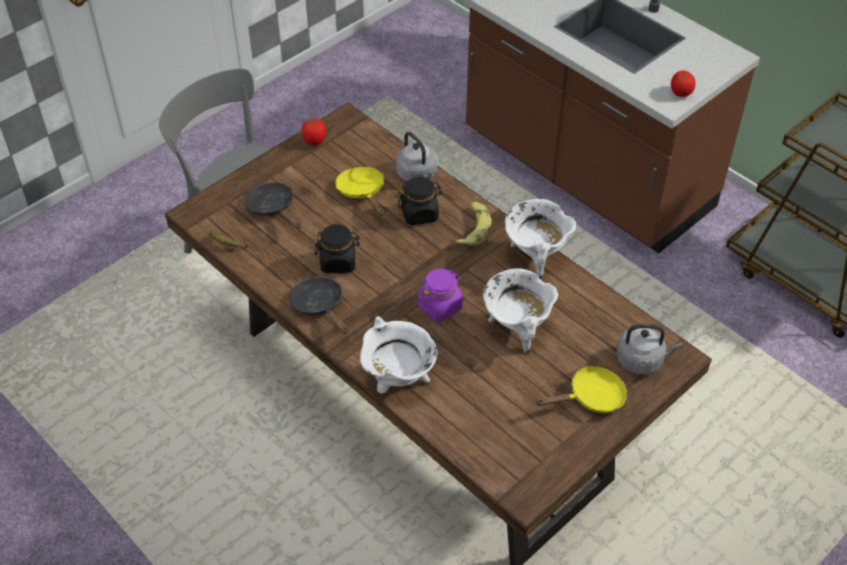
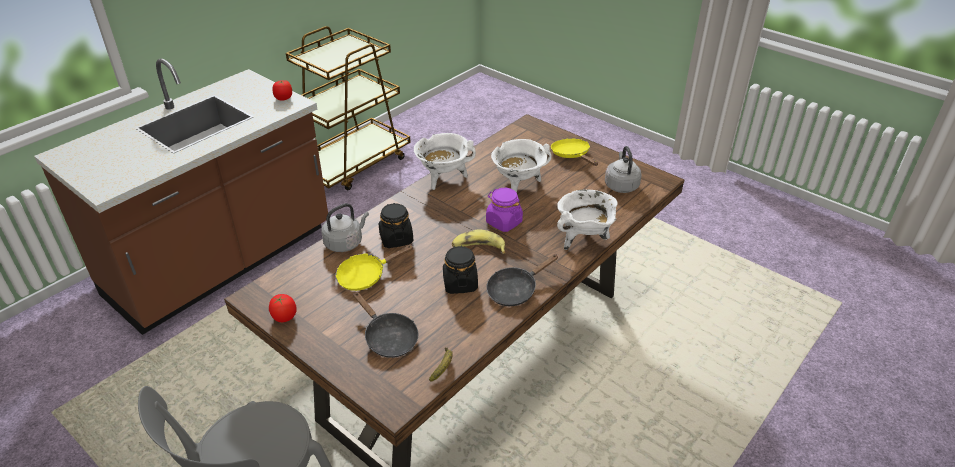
camera: 95 degrees left, 10 degrees down
(273, 208) = (388, 337): black frying pan -> black frying pan turned 90 degrees counterclockwise
(473, 228) = (413, 209): banana -> banana (478, 248)
(642, 360) = (534, 137): grey kettle -> grey kettle (621, 185)

